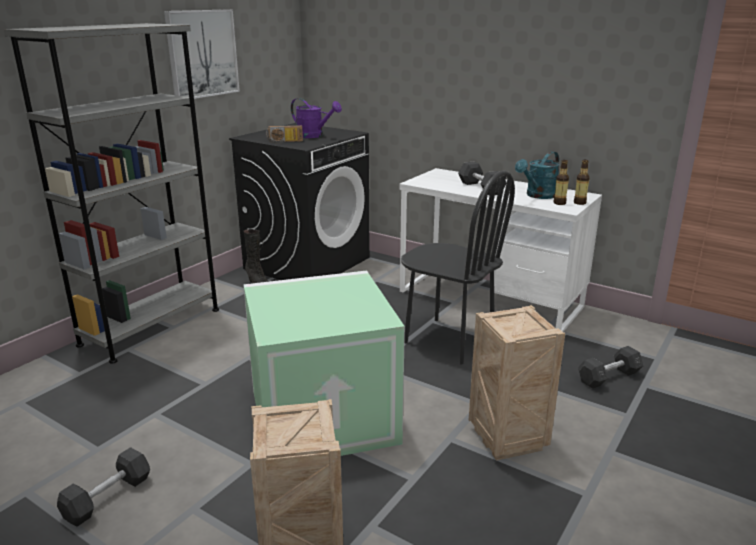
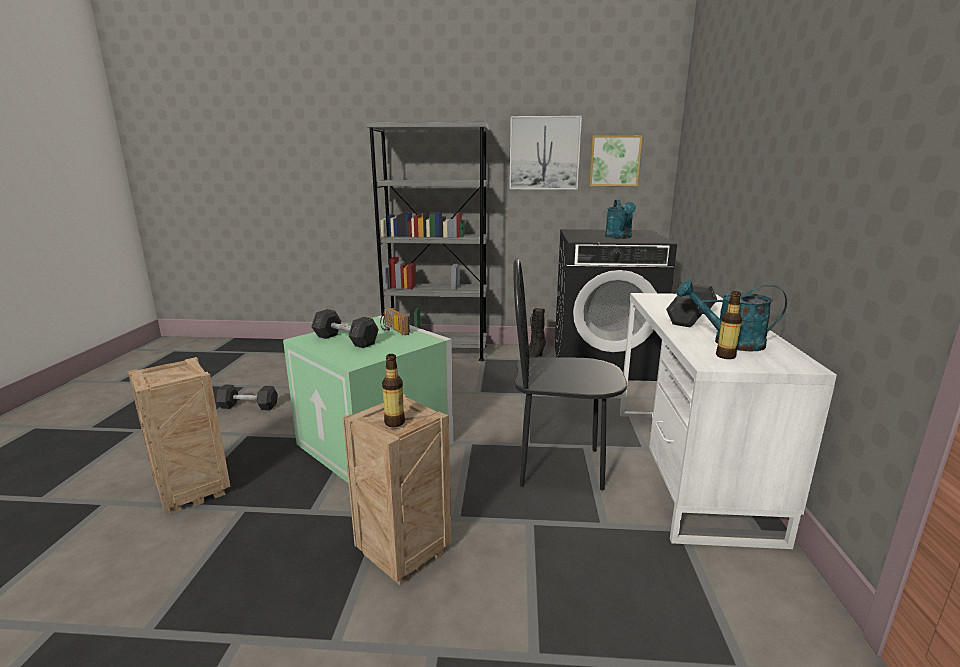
camera: 60 degrees right, 5 degrees down
(260, 56) = (614, 161): none -> picture
(284, 142) = (580, 236): radio -> radio (392, 330)
(314, 136) = (619, 237): purple watering can -> turquoise watering can
(448, 340) = (560, 466): black chair -> black chair turned 90 degrees clockwise
(579, 203) = (755, 366): bottle -> bottle (394, 422)
(608, 377) = (617, 615): grey dumbbell -> grey dumbbell (345, 340)

